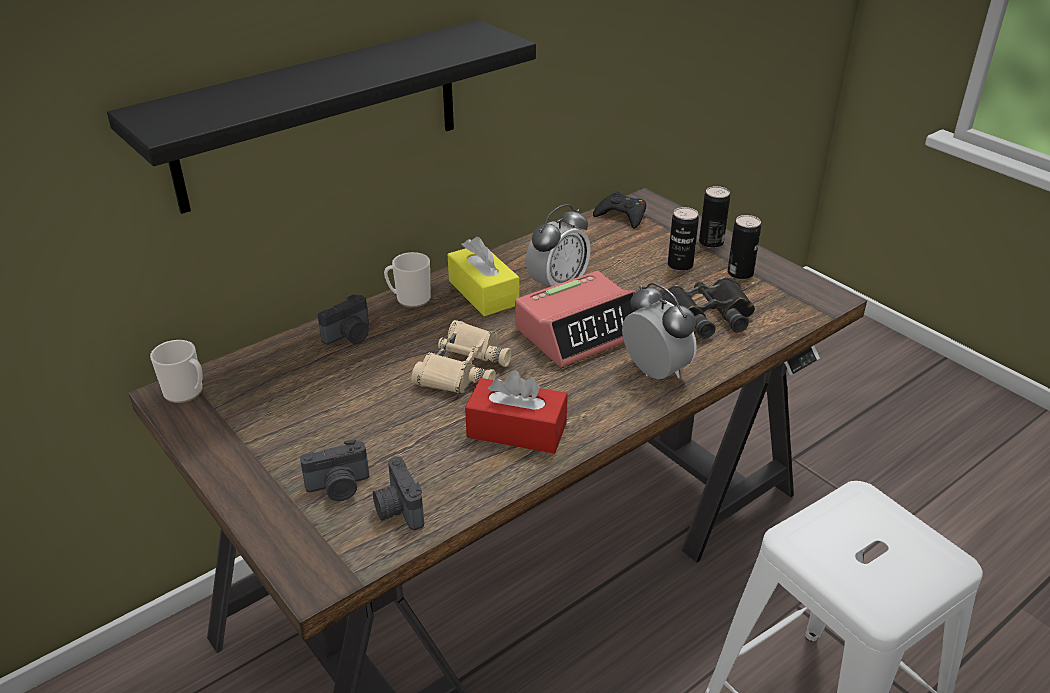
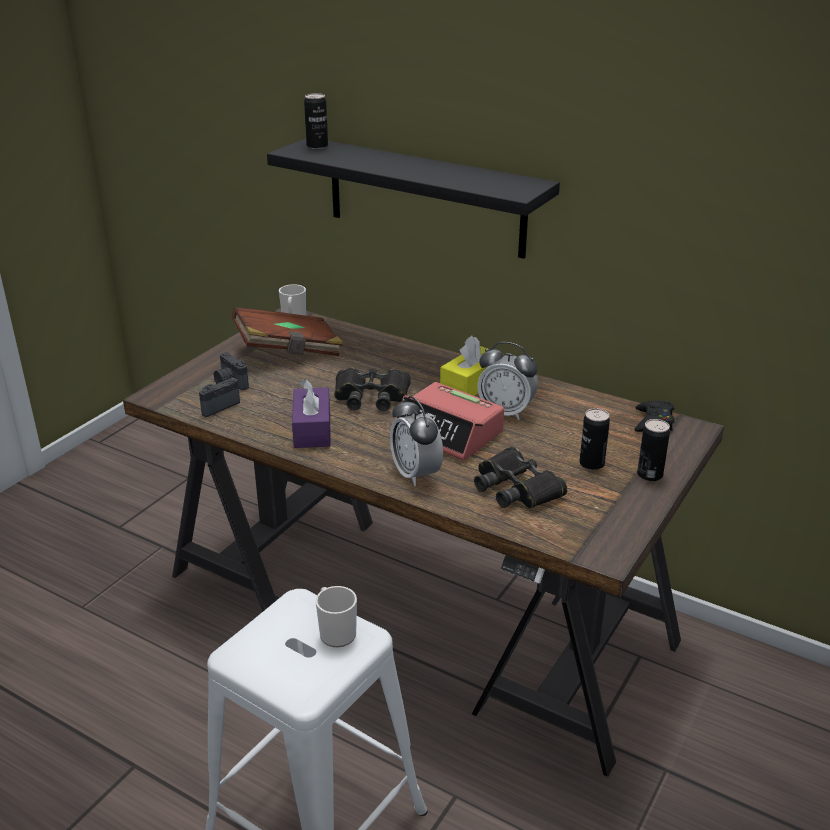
camera: 70 degrees right, 5 degrees down
(285, 414) = (289, 351): none -> brown book
(350, 336) = (381, 350): camera -> none
(409, 299) = (441, 359): mug -> mug (335, 632)
(463, 367) = (371, 396): beige binoculars -> black binoculars
(516, 430) = (312, 429): red tissue box -> purple tissue box
(655, 372) = (416, 474): alarm clock -> alarm clock turned 120 degrees clockwise
(740, 273) = (606, 498): can -> can (317, 146)

